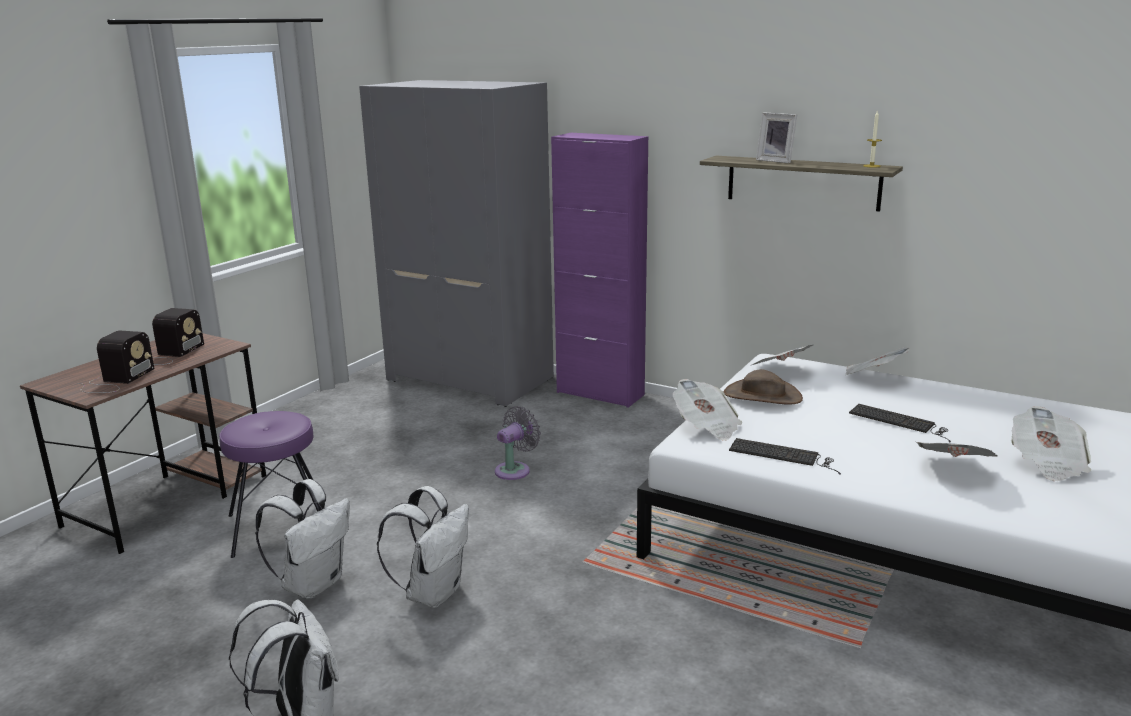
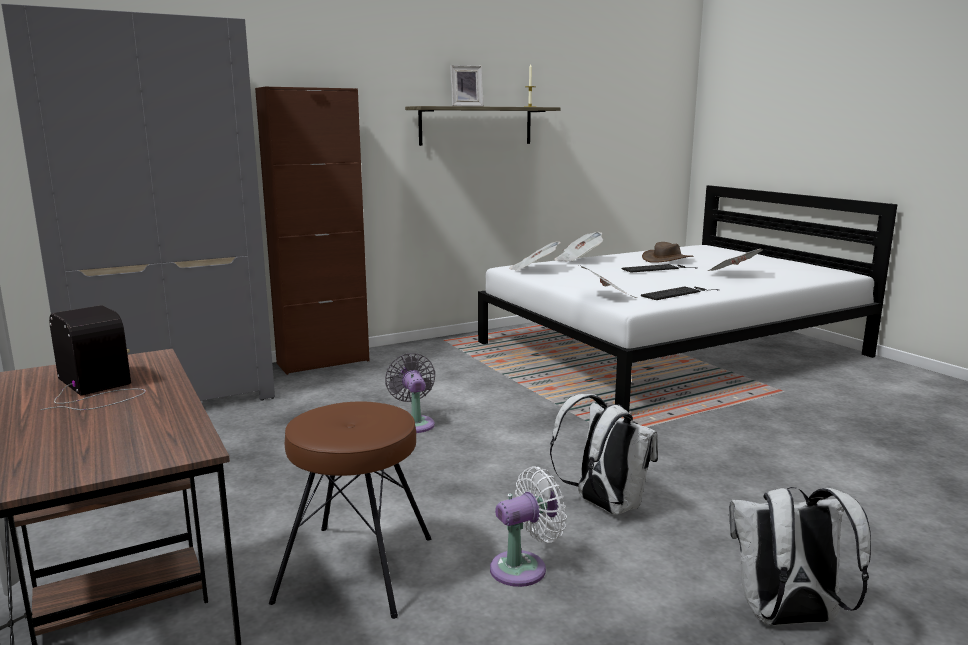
camera: 60 degrees left, 5 degrees down
(116, 381) = (146, 428): radio -> none
(279, 527) = (357, 568): purple stool -> brown stool
(313, 584) = (524, 567): white backpack -> white fan
(600, 393) = (323, 362): purple cabinet -> brown cabinet
(762, 396) = (573, 279): brown hat -> brown hat (667, 259)
(1047, 463) = (742, 263): newspaper -> none

